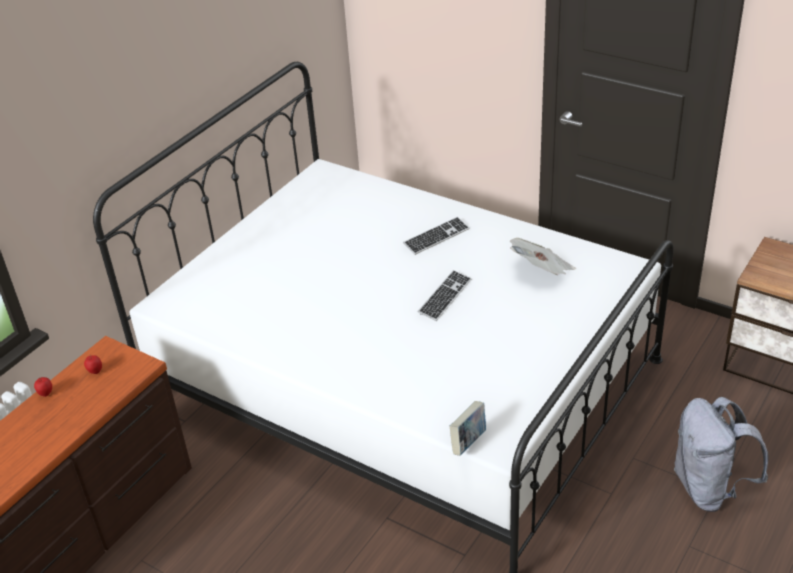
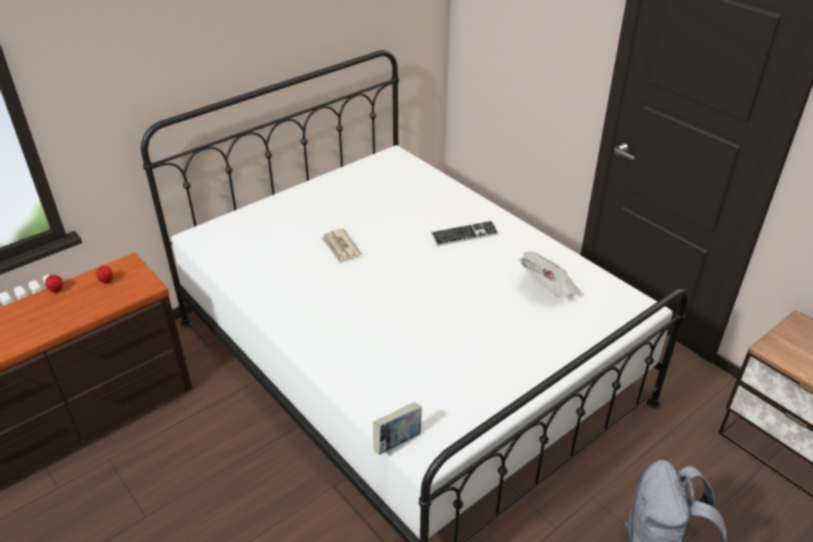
camera: 15 degrees right, 0 degrees up
(318, 279) = (340, 248): none -> newspaper
(445, 297) = (445, 291): keyboard -> none

